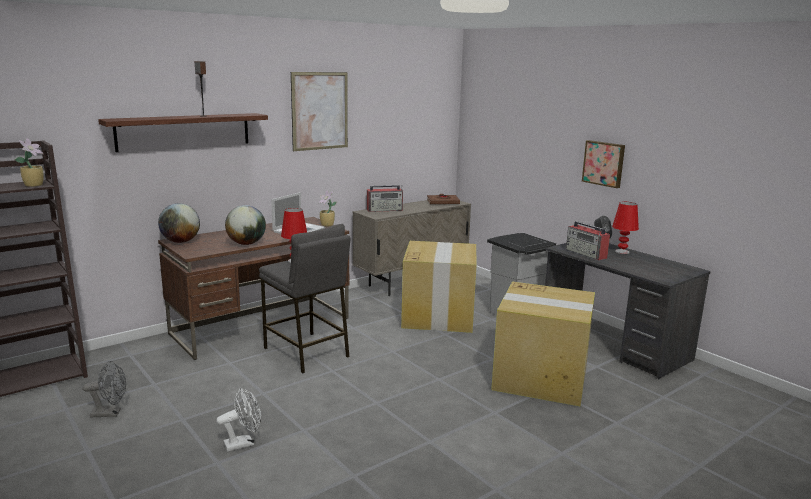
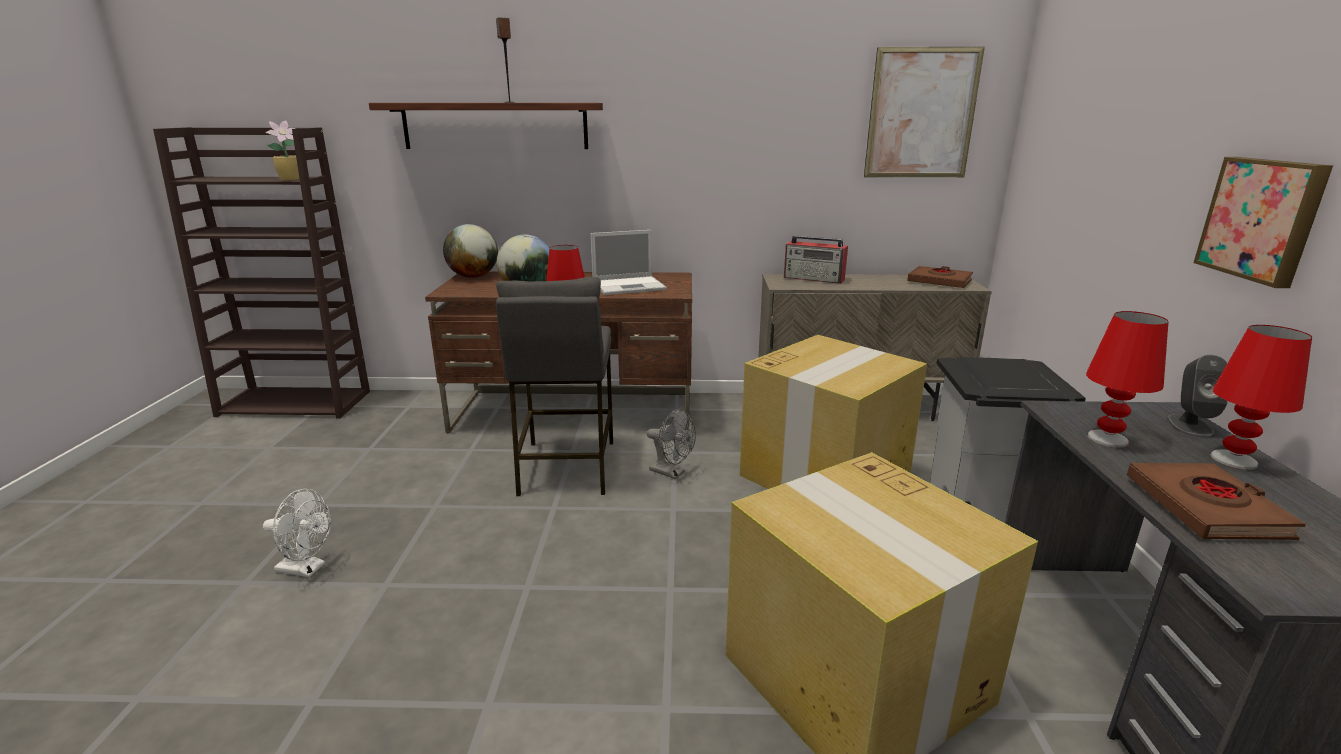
camera: 40 degrees right, 5 degrees up
(110, 413) = (285, 467): grey fan -> grey fan (672, 473)
(320, 111) = (712, 103): picture -> picture (921, 114)
(327, 225) = (680, 286): potted plant -> none
(586, 254) = (1108, 439): radio -> red table lamp
(632, 266) = (1206, 508): none -> brown book

